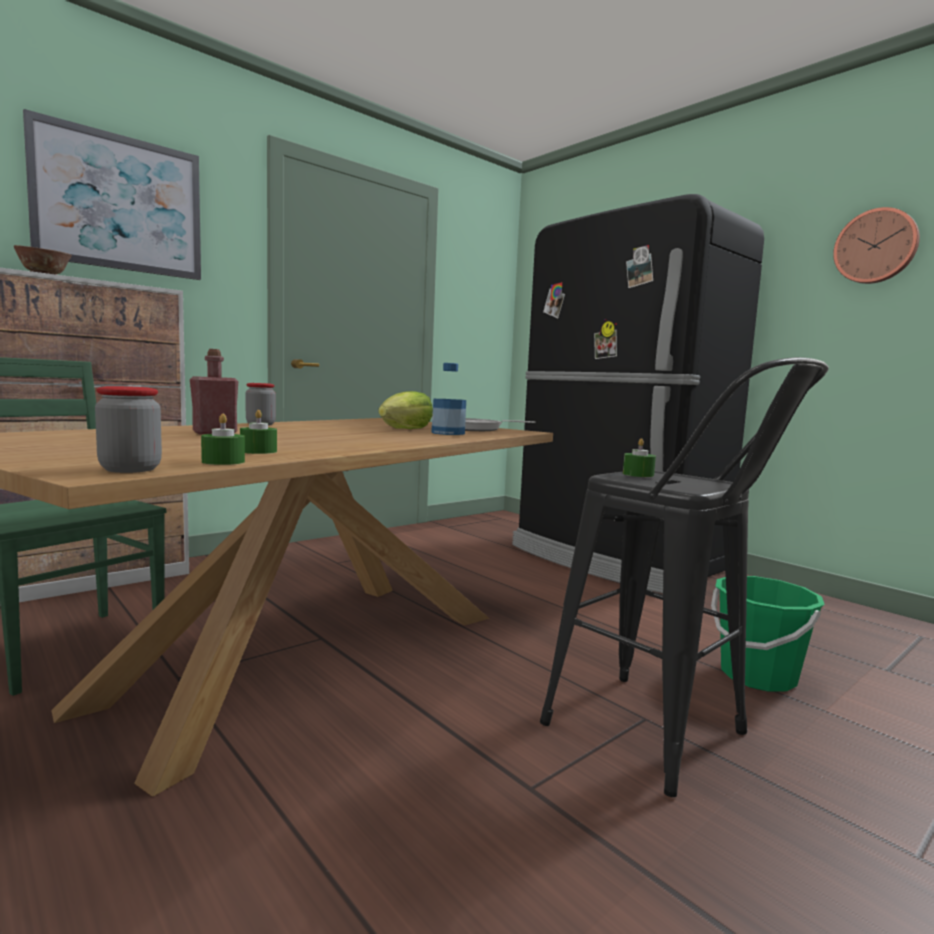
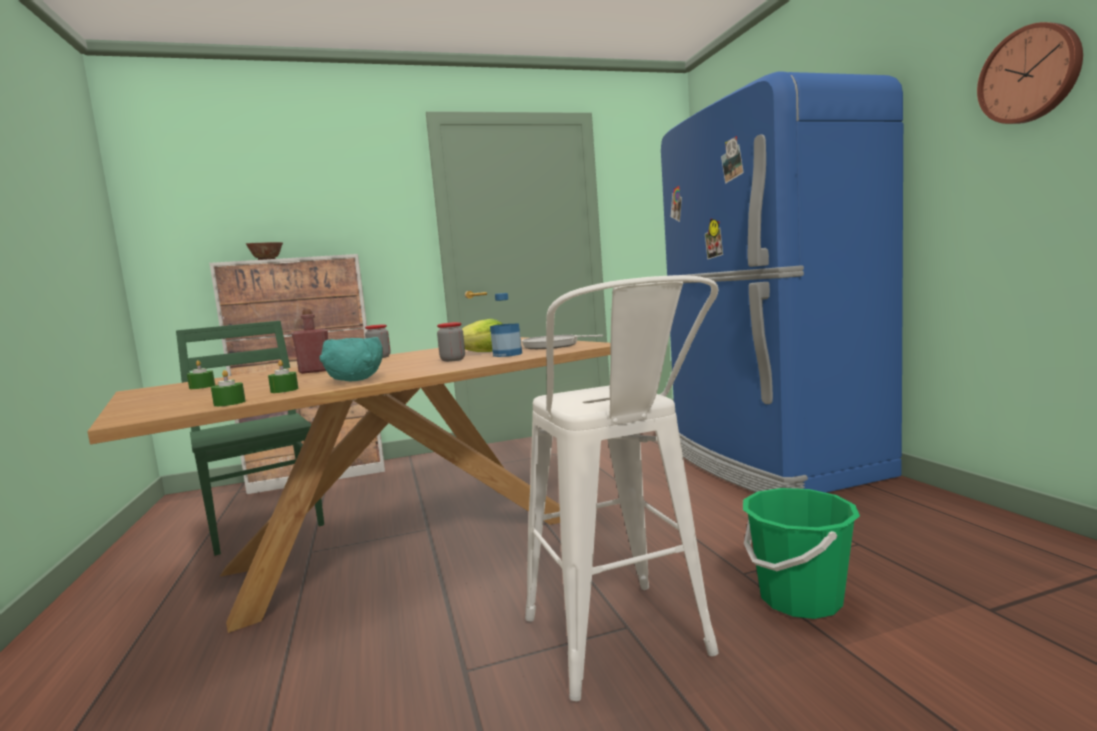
camera: 25 degrees right, 0 degrees up
(119, 203) = (318, 195): picture -> none
(130, 469) = (156, 414): jar -> jar (453, 360)
(335, 446) = (356, 380): none -> turquoise bowl
(614, 559) = (770, 462): black fridge -> blue fridge
(638, 474) = (588, 392): green candle -> green candle (202, 387)
(663, 739) = (624, 648): black stool -> white stool

